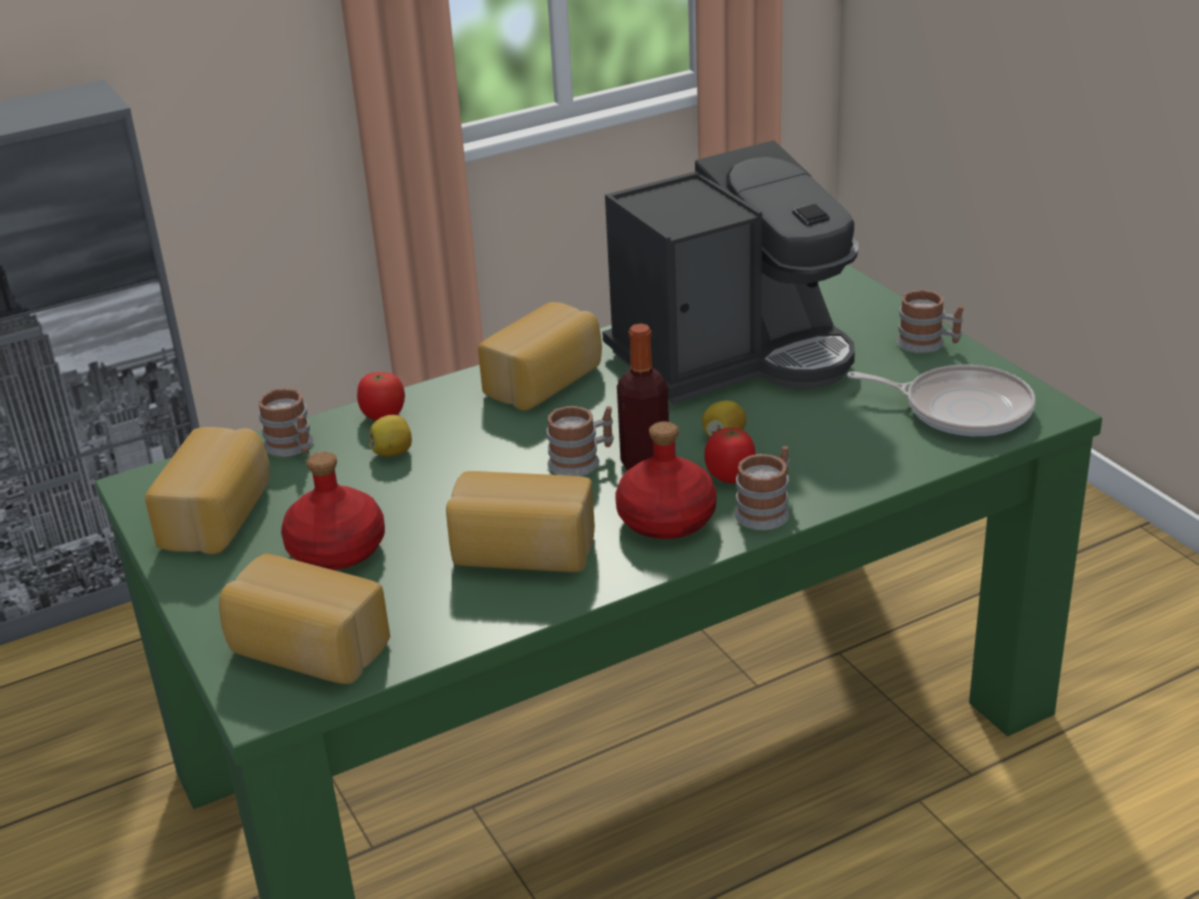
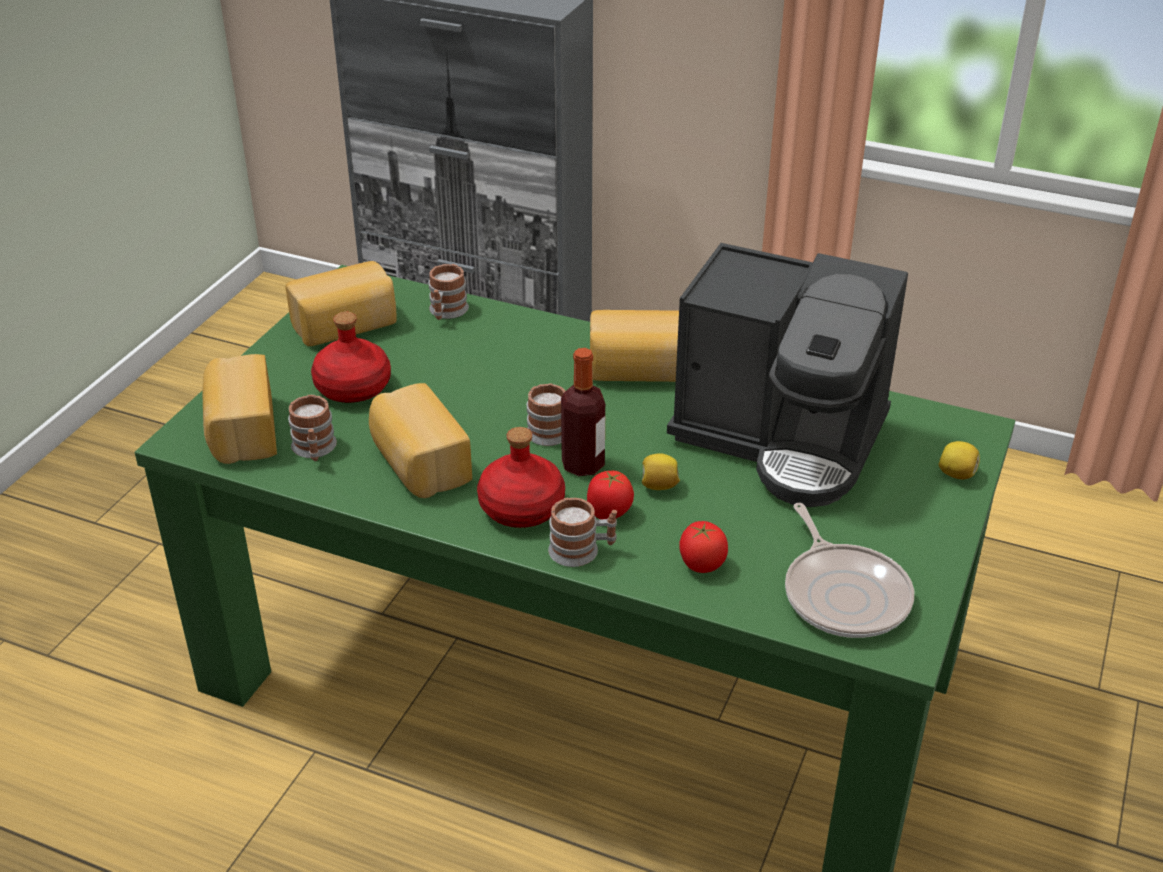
camera: 50 degrees right, 5 degrees up
(383, 416) = (521, 326): tomato -> tomato (701, 564)
(393, 452) = (482, 352): lemon -> lemon (956, 474)
(928, 344) = (930, 532): mug -> mug (314, 450)

